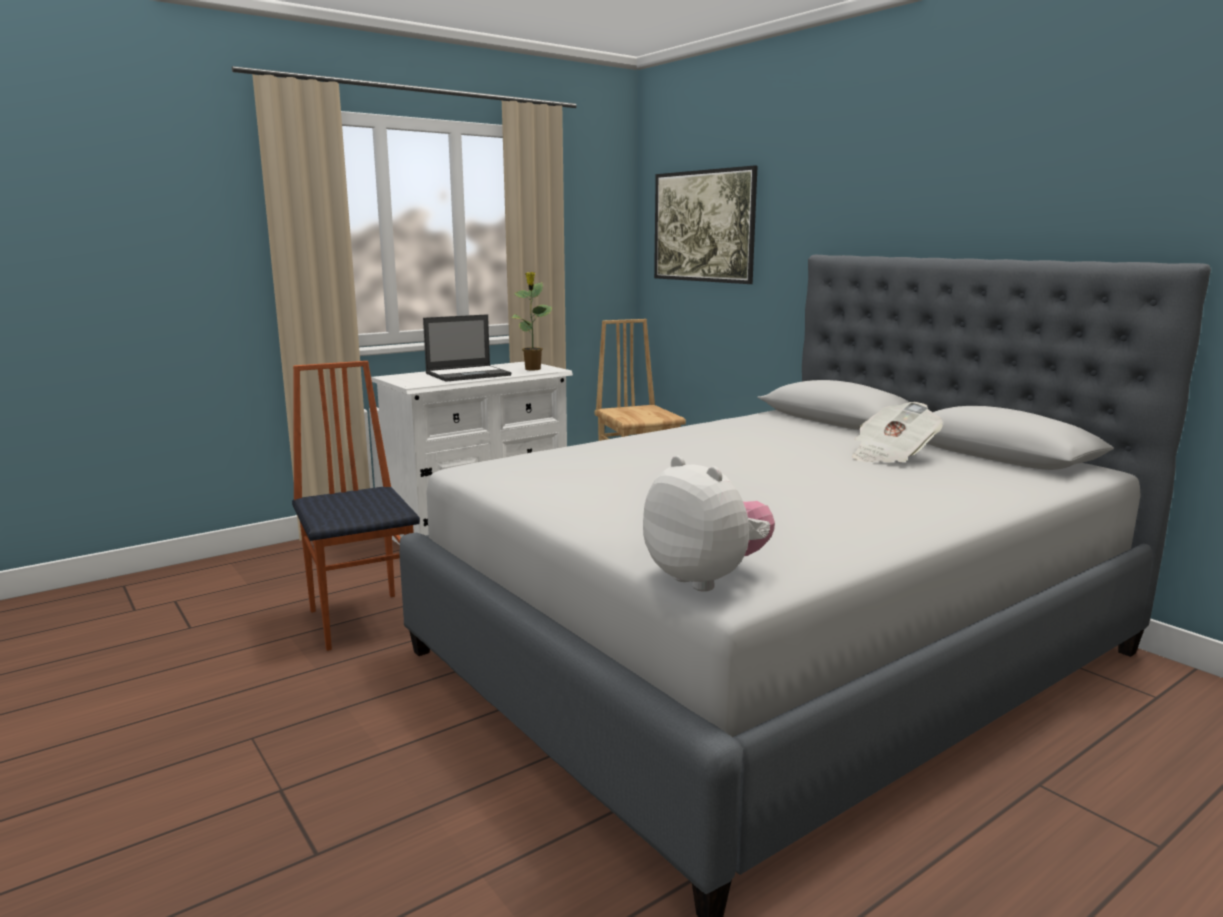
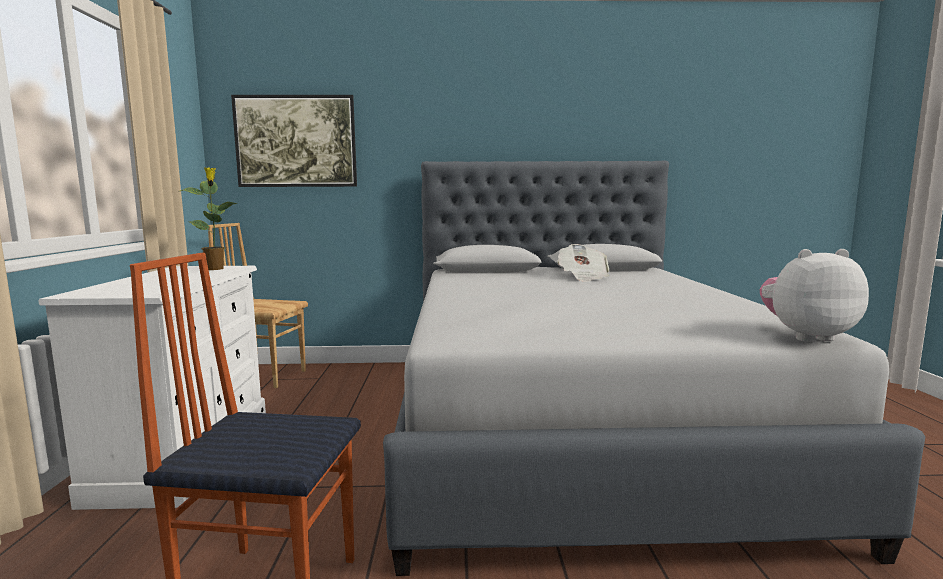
camera: 55 degrees left, 5 degrees down
(469, 374) = (169, 279): laptop -> none

